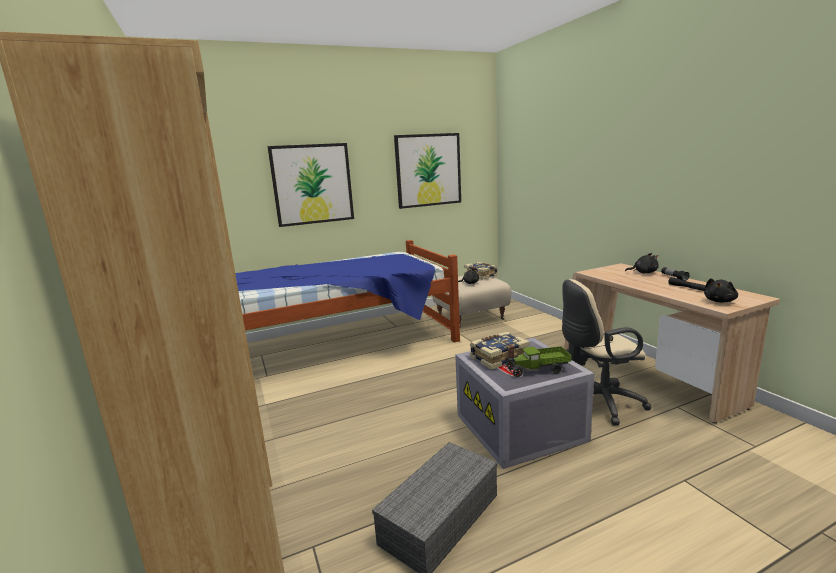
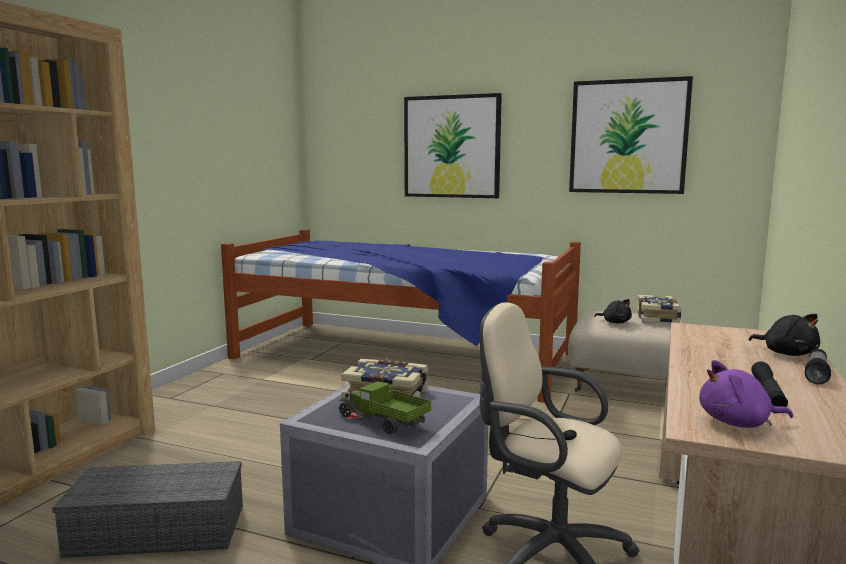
camera: 45 degrees right, 5 degrees down
(720, 301) = (738, 423): black plush toy -> purple plush toy

